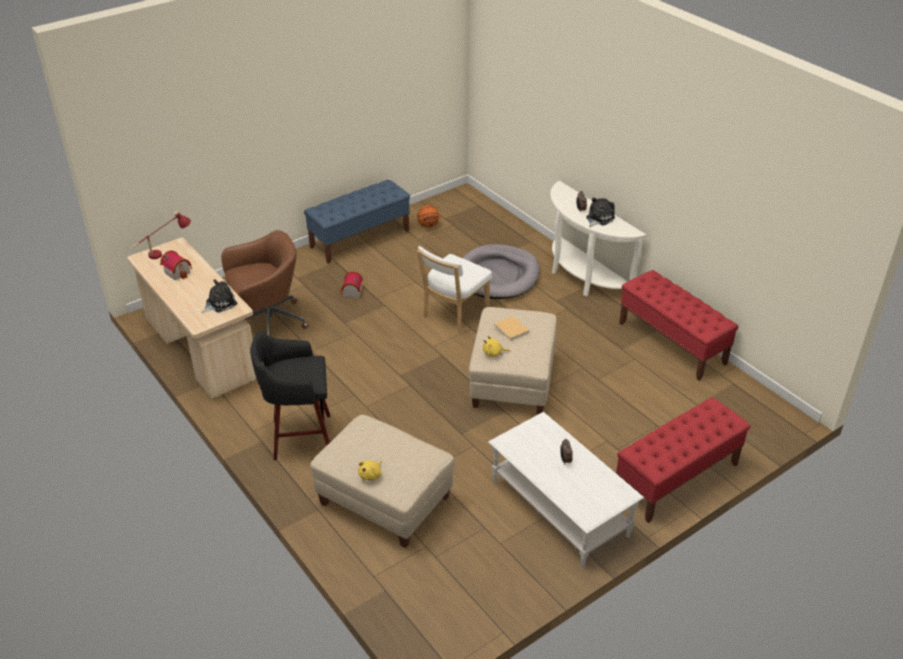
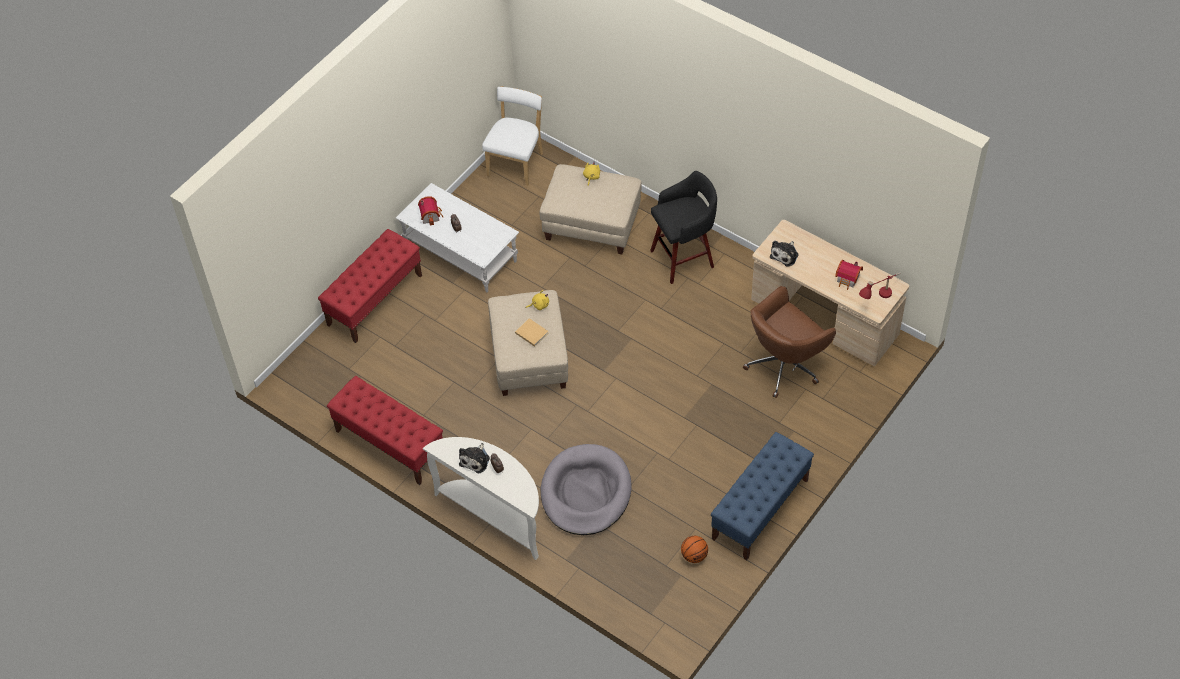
camera: 165 degrees right, 15 degrees up
(351, 292) = (727, 425): toy house -> toy house (431, 215)
(453, 315) = (611, 423): white chair -> white chair (517, 162)

